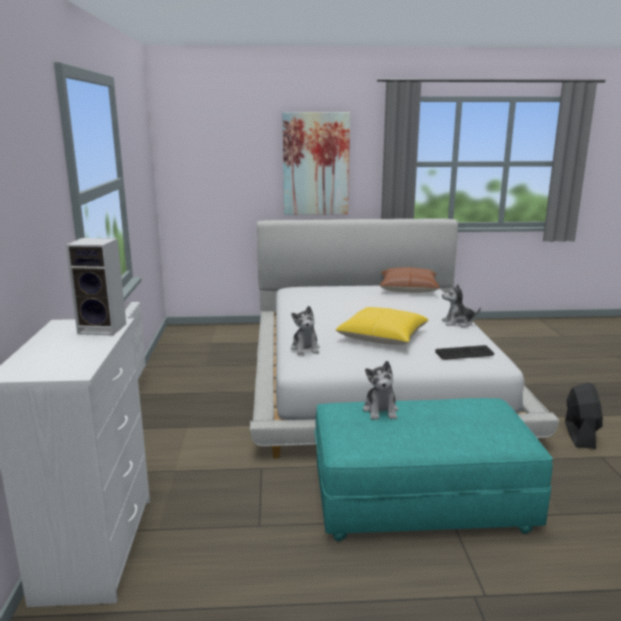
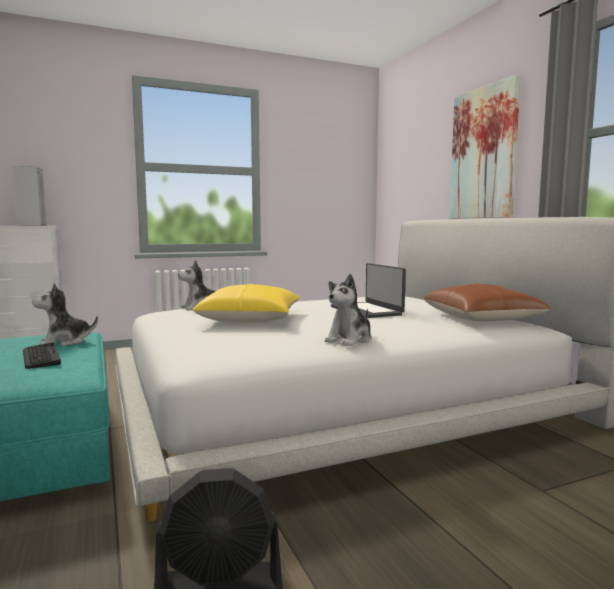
camera: 70 degrees right, 10 degrees down
(369, 305) = (366, 310): none -> laptop
(458, 323) = (350, 340): plush toy -> plush toy turned 120 degrees counterclockwise
(464, 353) = (211, 345): keyboard -> keyboard (41, 357)

